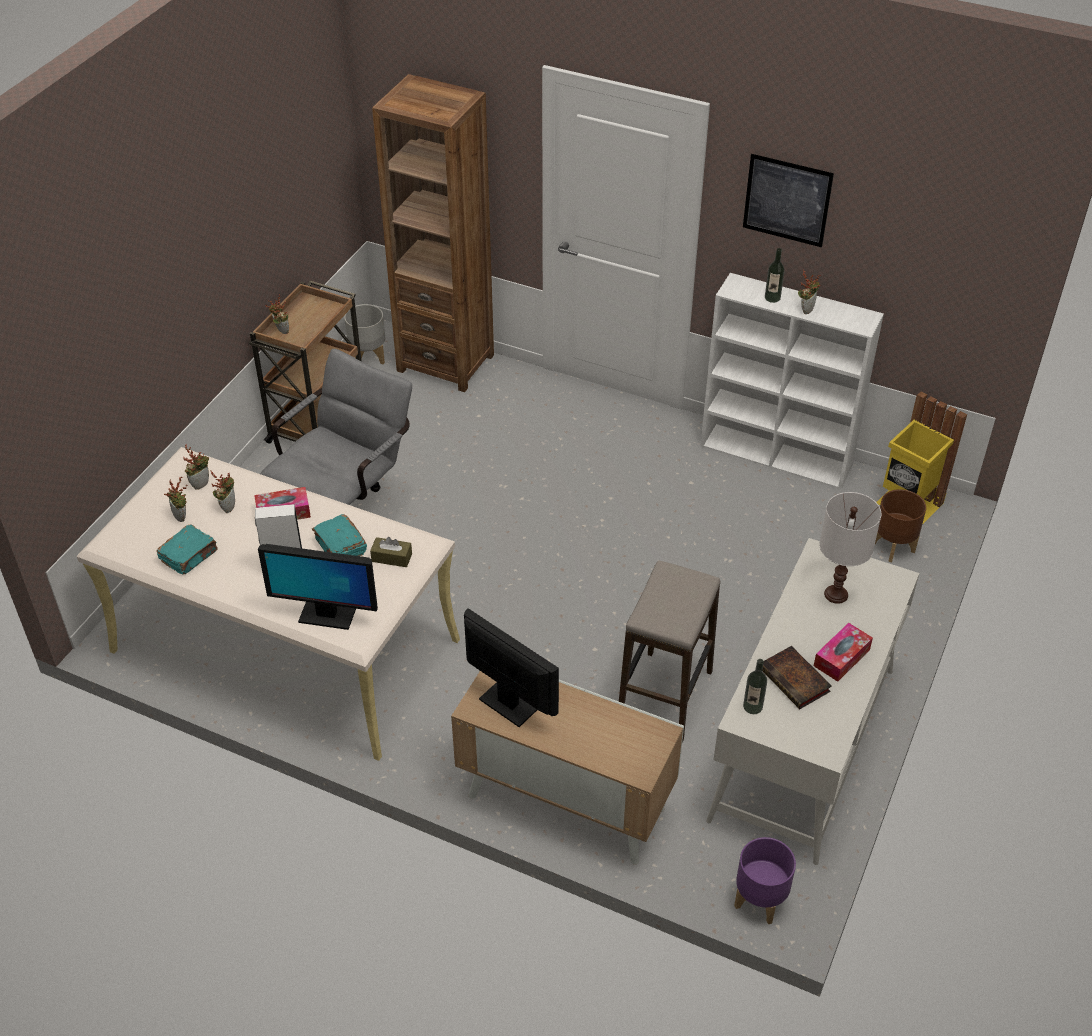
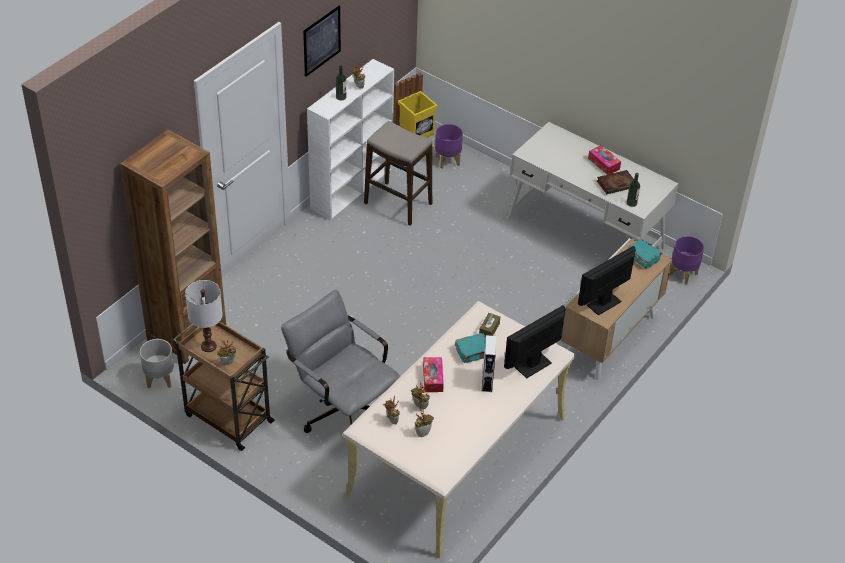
camera: 80 degrees left, 0 degrees up
(189, 556) = (463, 430): turquoise book -> turquoise book (642, 258)
(326, 615) = (533, 365): monitor -> monitor turned 150 degrees counterclockwise
(664, 696) = (540, 281): stool -> stool (398, 204)
(836, 594) = (558, 155): white table lamp -> white table lamp (208, 346)
(893, 546) = (447, 160): brown planter -> purple planter

